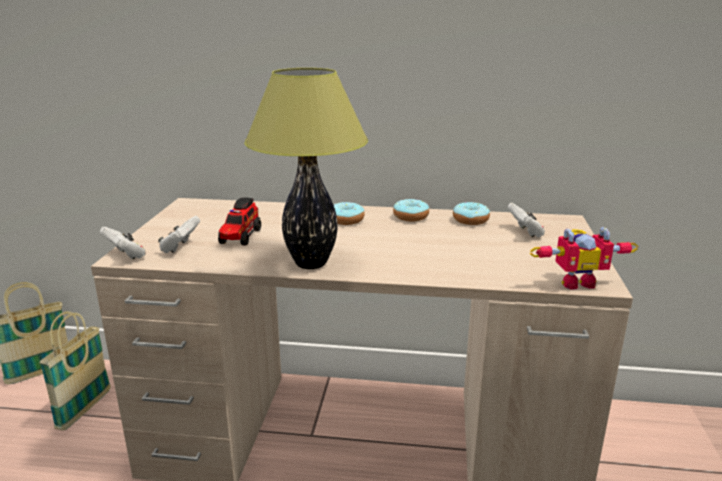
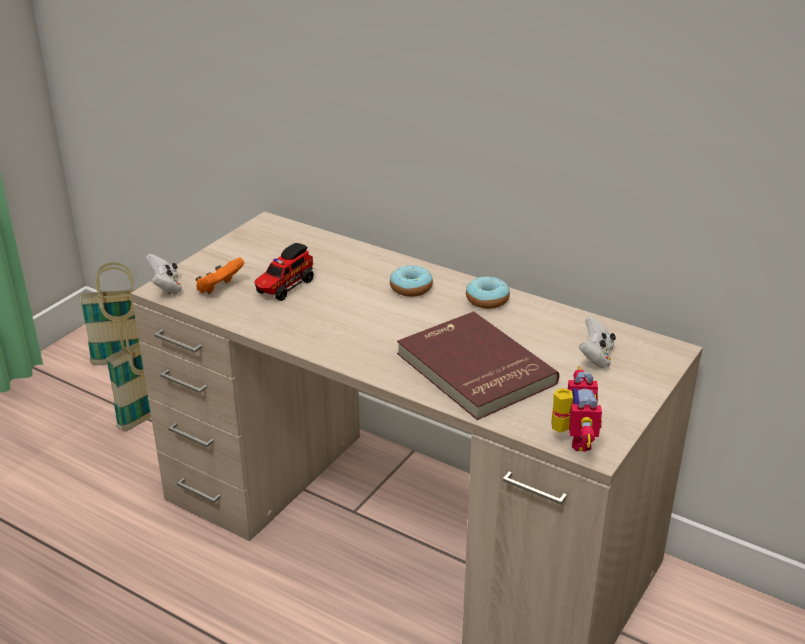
camera: 25 degrees right, 10 degrees up
(180, 247) = (219, 288): white game controller -> orange game controller
(311, 263) = (325, 341): table lamp -> none
(450, 256) = (473, 369): none -> red book
(470, 220) = (551, 322): donut -> none
(576, 282) = (572, 439): toy robot -> toy robot turned 105 degrees counterclockwise

